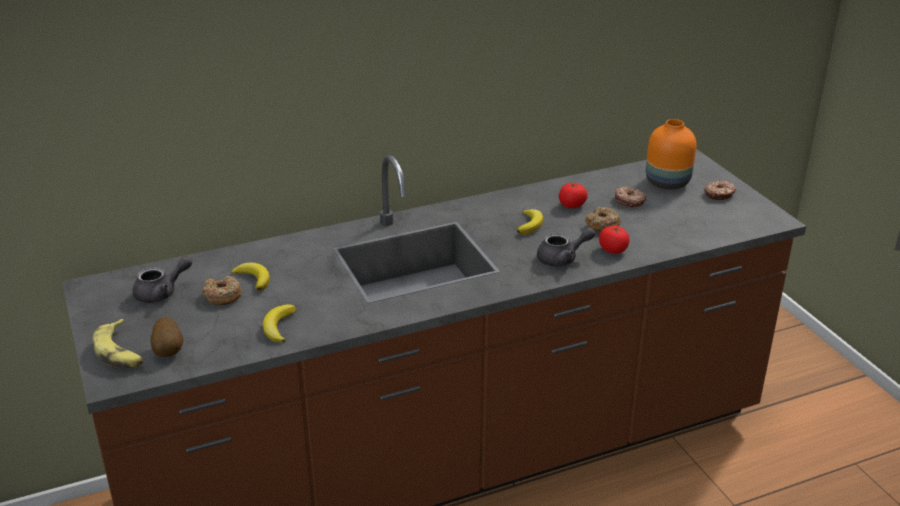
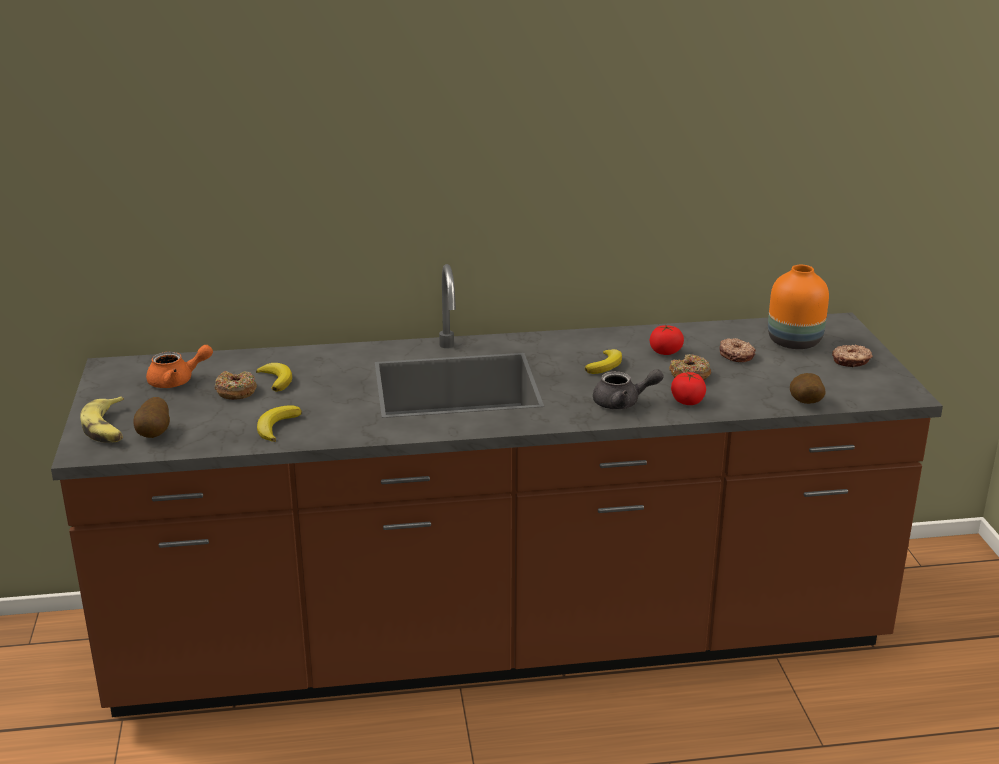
camera: 15 degrees right, 5 degrees down
(162, 293) = (177, 381): grey teapot -> orange teapot
(704, 239) = (805, 404): none -> potato

